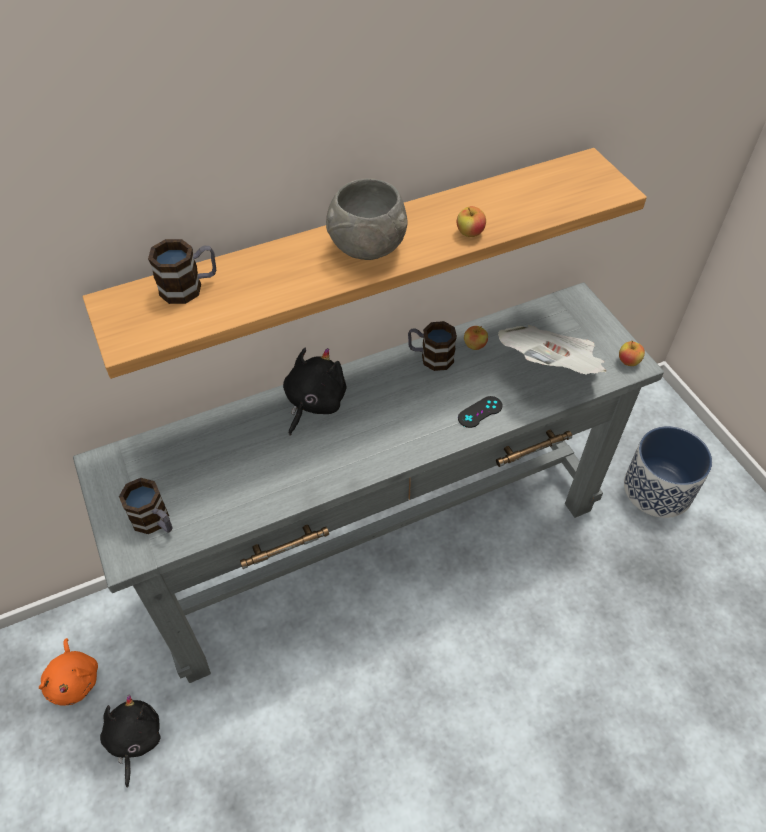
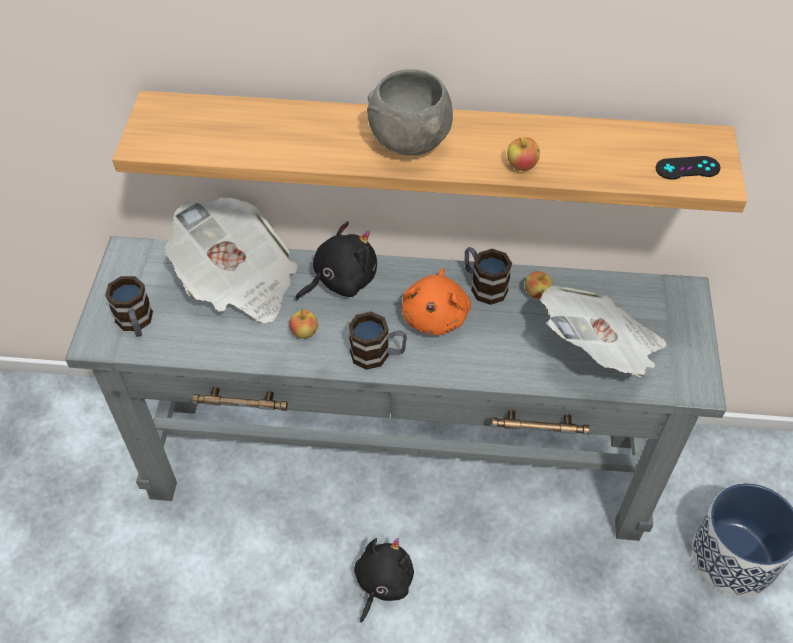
camera: 30 degrees right, 0 degrees up
(74, 680) = (63, 445): orange plush toy -> orange plush toy (436, 315)
(134, 740) = (78, 522): black plush toy -> black plush toy (382, 583)
(189, 287) = (228, 117): mug -> mug (378, 354)
(225, 443) = (238, 282): none -> newspaper
(480, 412) = (493, 360): black game controller -> black game controller (687, 168)
(628, 361) = (692, 381): apple -> apple (304, 332)

